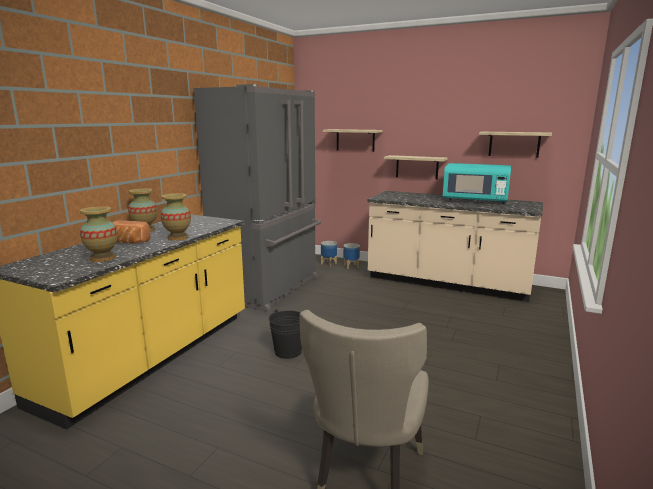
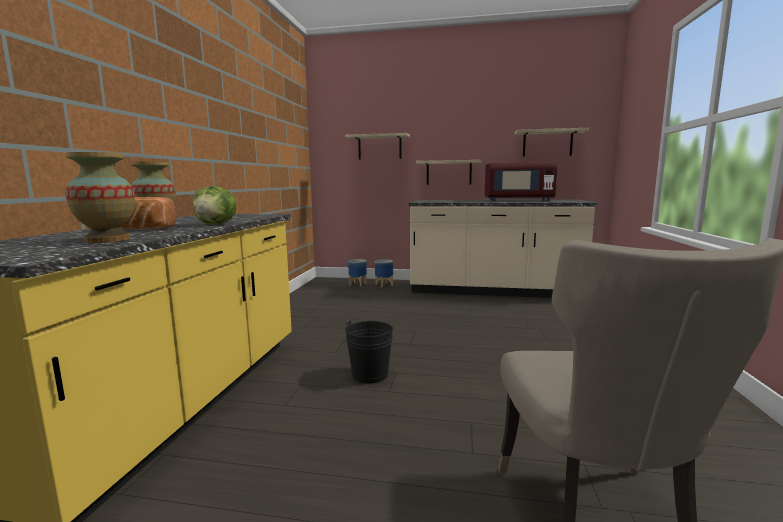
camera: 15 degrees left, 5 degrees down
(178, 238) = (216, 224): vase -> lettuce
(270, 288) = (304, 312): grey fridge -> none
(475, 200) = (518, 200): turquoise microwave -> red microwave

